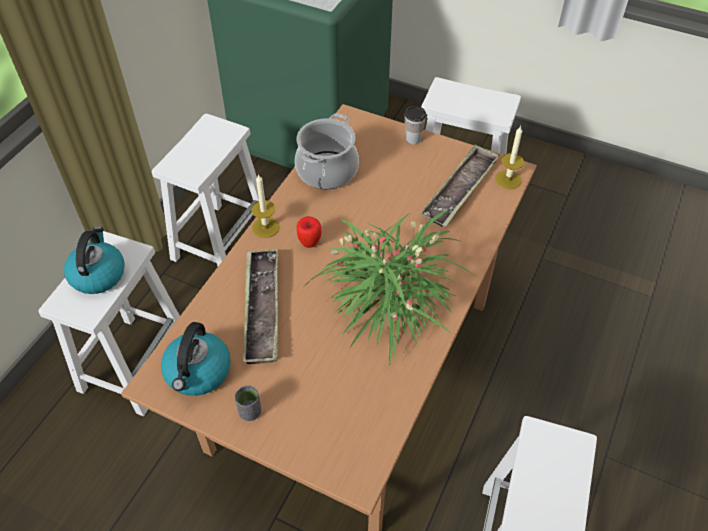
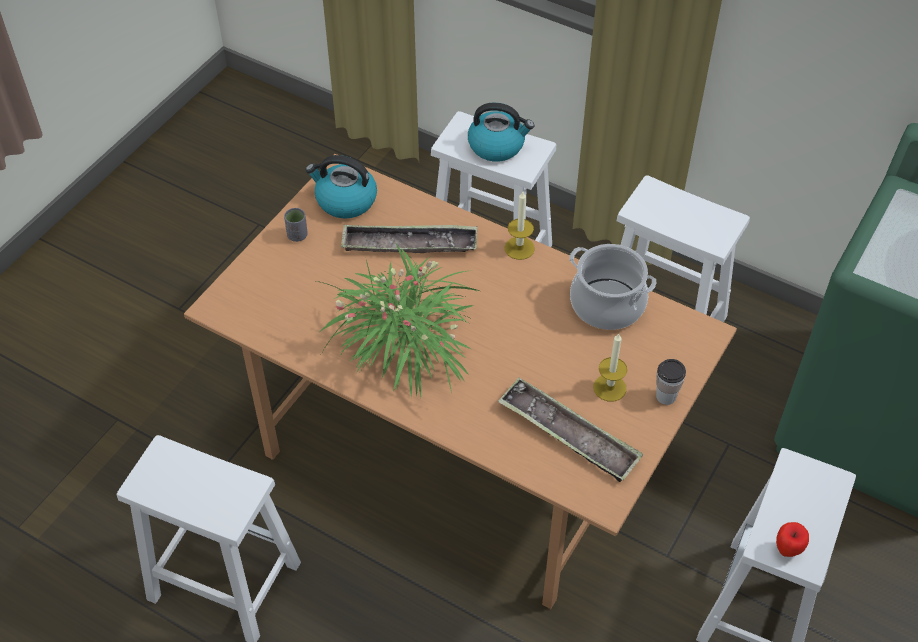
camera: 95 degrees right, 0 degrees up
(309, 243) = (493, 284): apple -> apple (787, 550)
(508, 179) = (586, 491): candle -> candle (609, 388)

